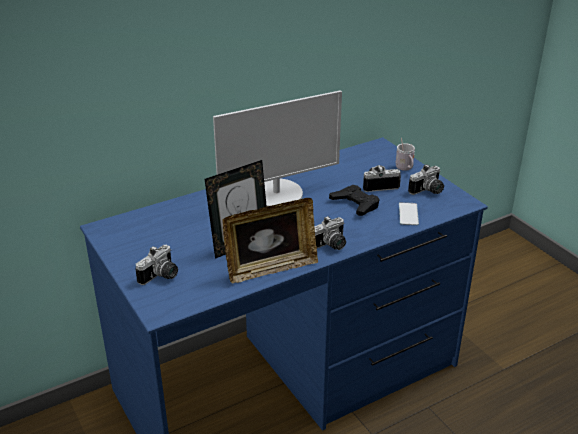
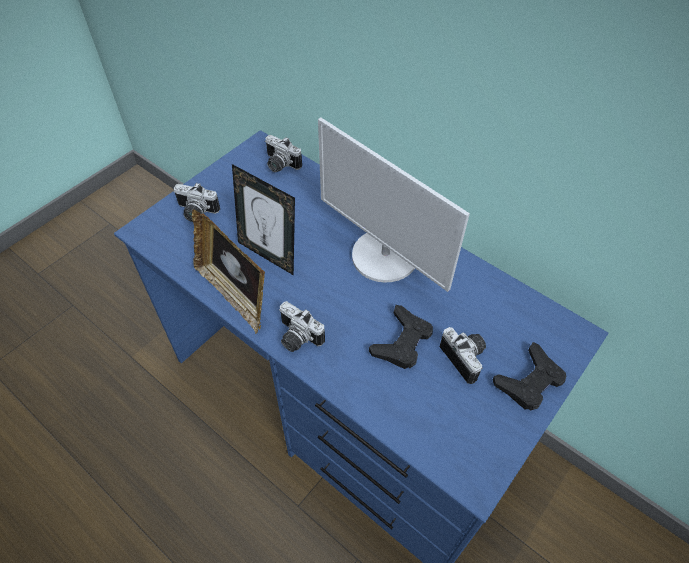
camera: 70 degrees right, 20 degrees up
(405, 169) = (529, 381): white mug -> black game controller
(408, 214) = (407, 410): phone -> none
(428, 191) = (482, 425): camera -> camera (279, 165)

